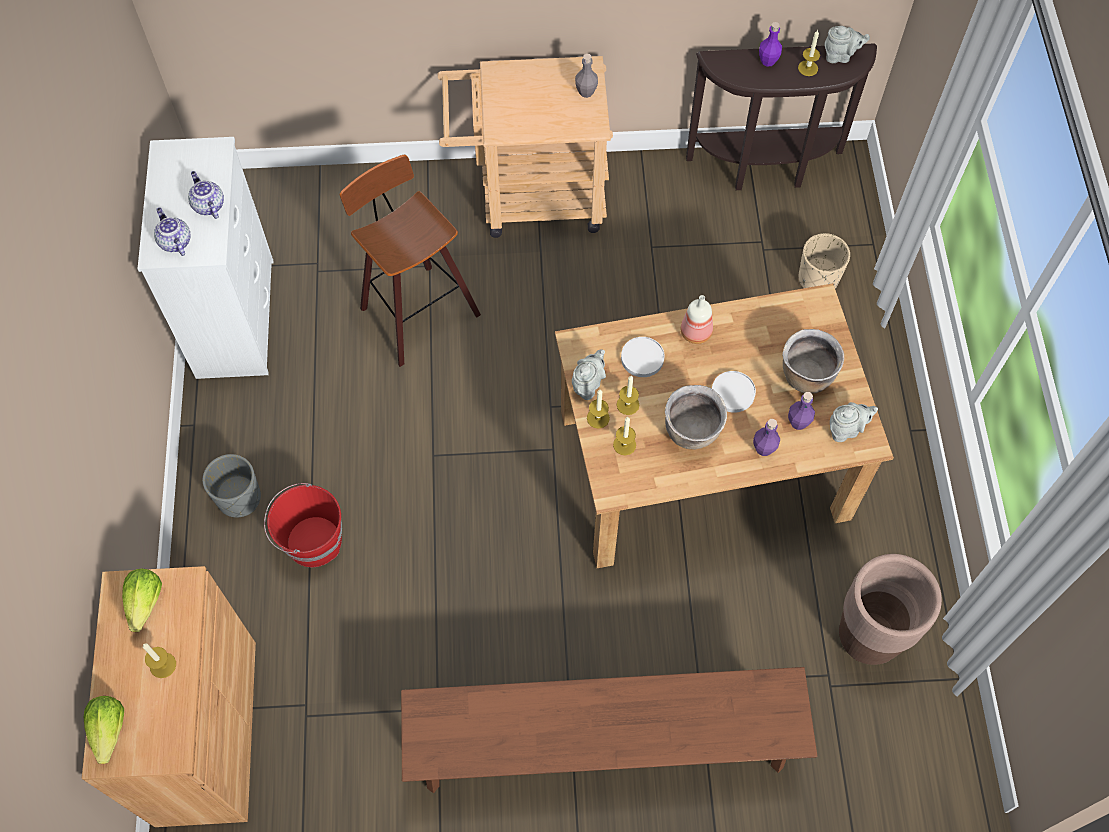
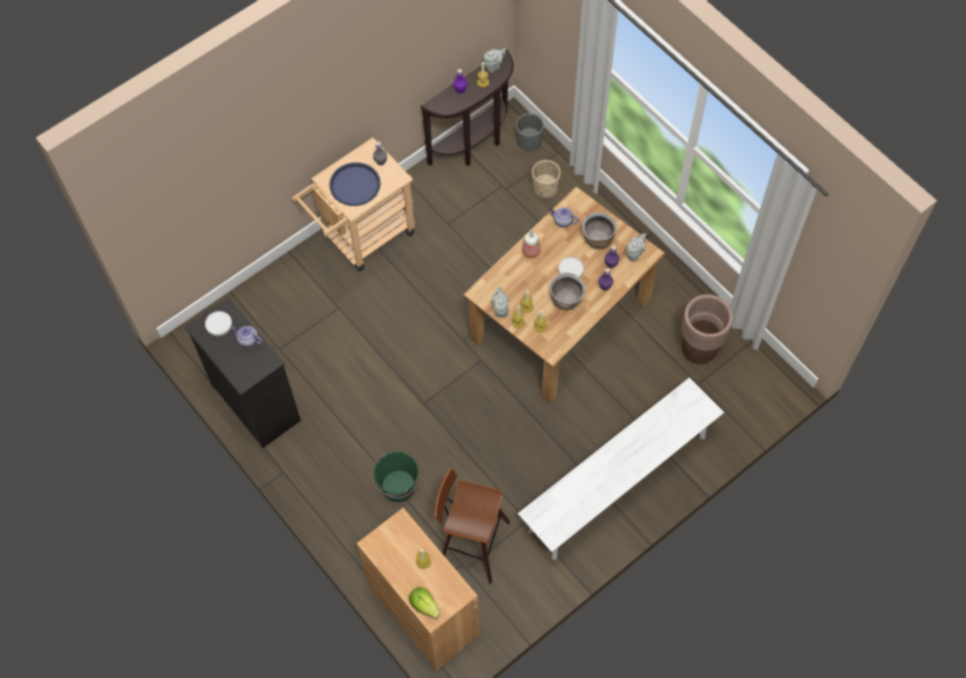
camera: 35 degrees left, 0 degrees up
(146, 602) = (390, 541): lettuce -> none
(175, 242) = (247, 369): teapot -> teapot (562, 221)
(236, 317) = (256, 402): white dresser -> black dresser
(239, 498) = (341, 491): grey planter -> grey planter (529, 141)
(312, 541) = (398, 486): red bucket -> green bucket
(415, 311) = (351, 336): stool -> stool (471, 544)
(527, 101) = (355, 185): none -> blue tray
(603, 747) = (618, 483): brown bench -> white bench
(642, 358) = (516, 280): white plate -> white plate (219, 324)

